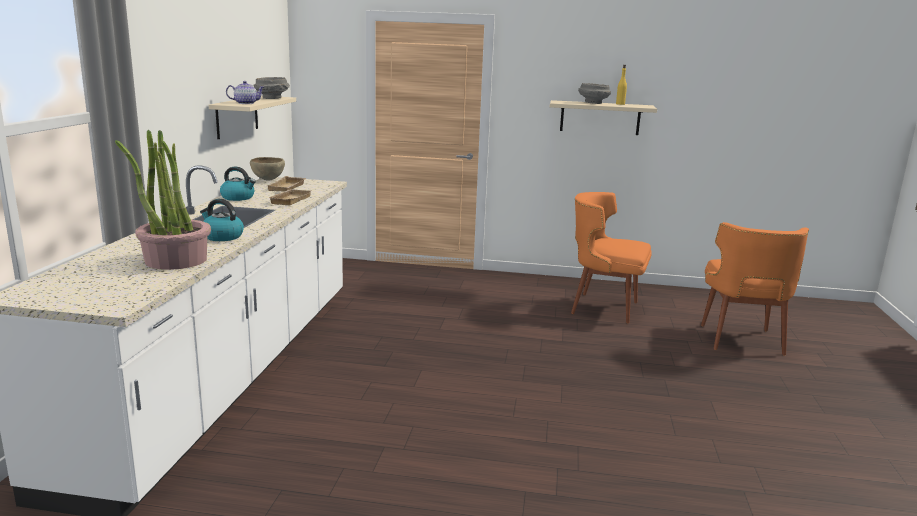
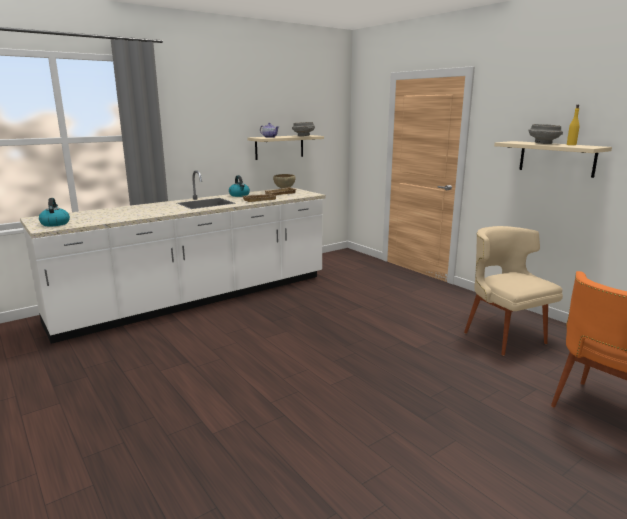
camera: 45 degrees right, 0 degrees up
(175, 260) = (119, 216): potted plant -> none
(222, 236) = (170, 211): kettle -> kettle (55, 223)
(605, 308) = (504, 338): orange chair -> beige chair

